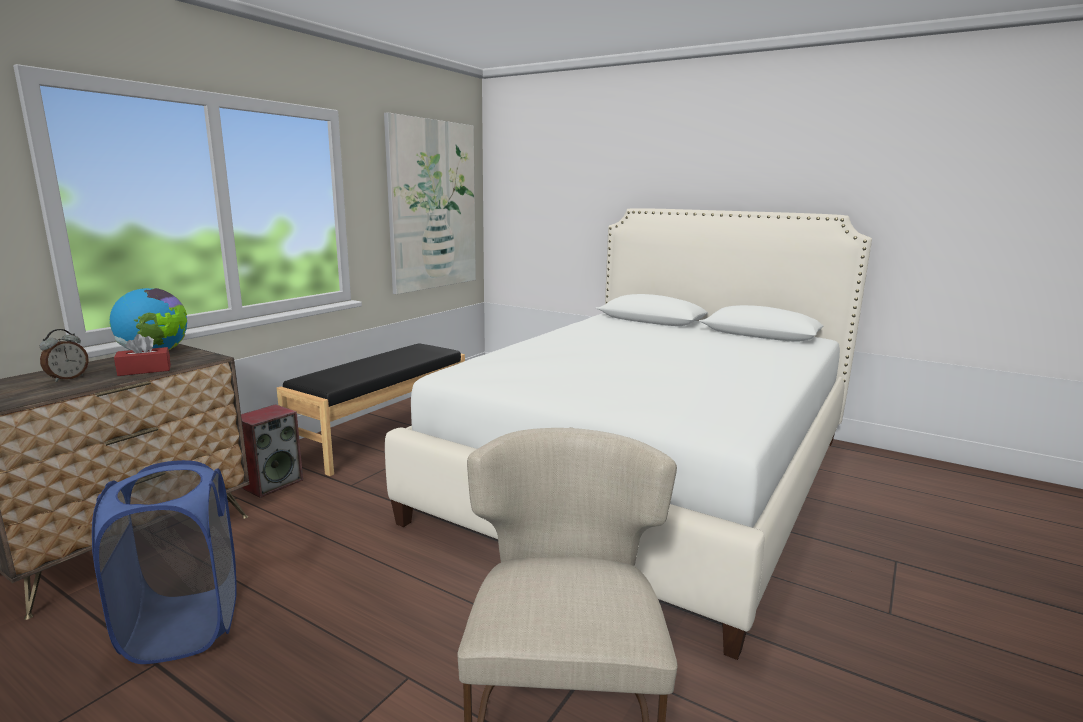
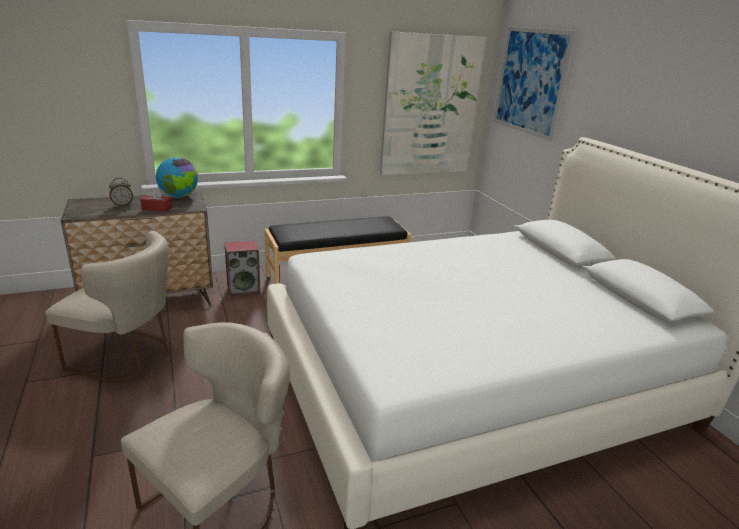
camera: 35 degrees right, 10 degrees up
(183, 626) = (127, 356): blue laundry basket -> beige chair
(539, 167) = (530, 81): none -> picture

